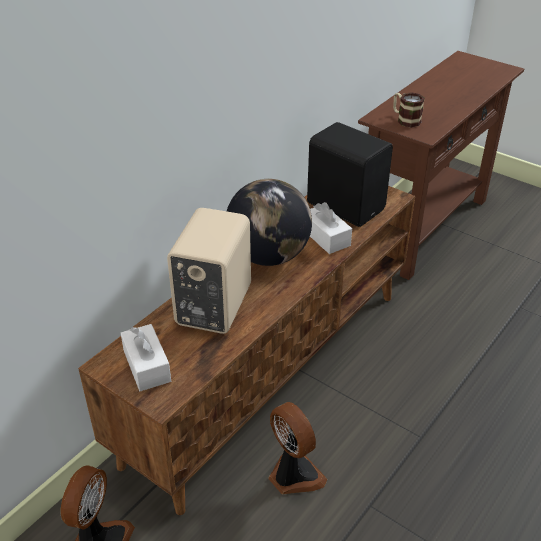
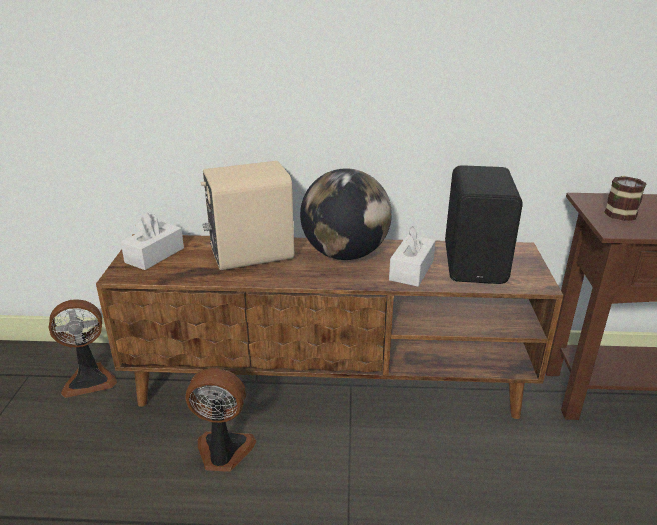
camera: 55 degrees right, 10 degrees down
(293, 475) = (223, 452): fan -> fan turned 105 degrees counterclockwise

